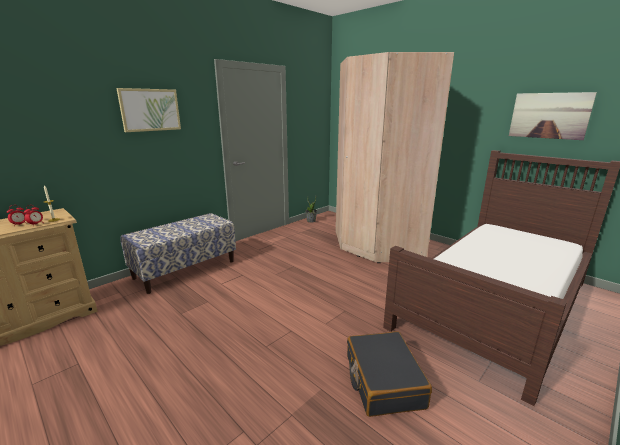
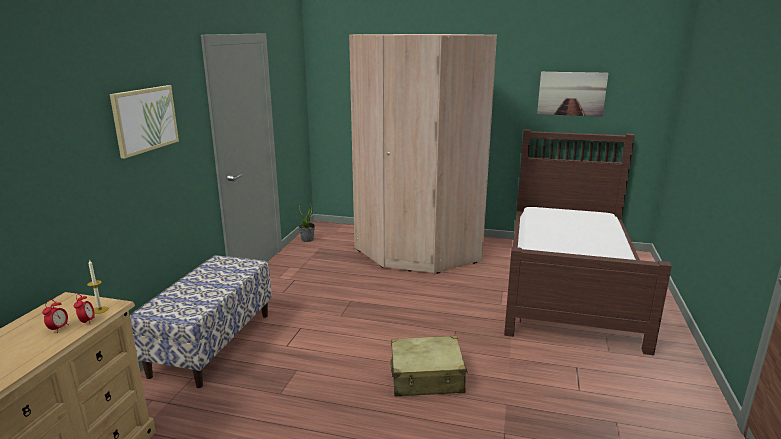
camera: 30 degrees left, 0 degrees up
(283, 339) = (427, 377): none -> beige suitcase
(383, 381) = (546, 378): black suitcase -> none

